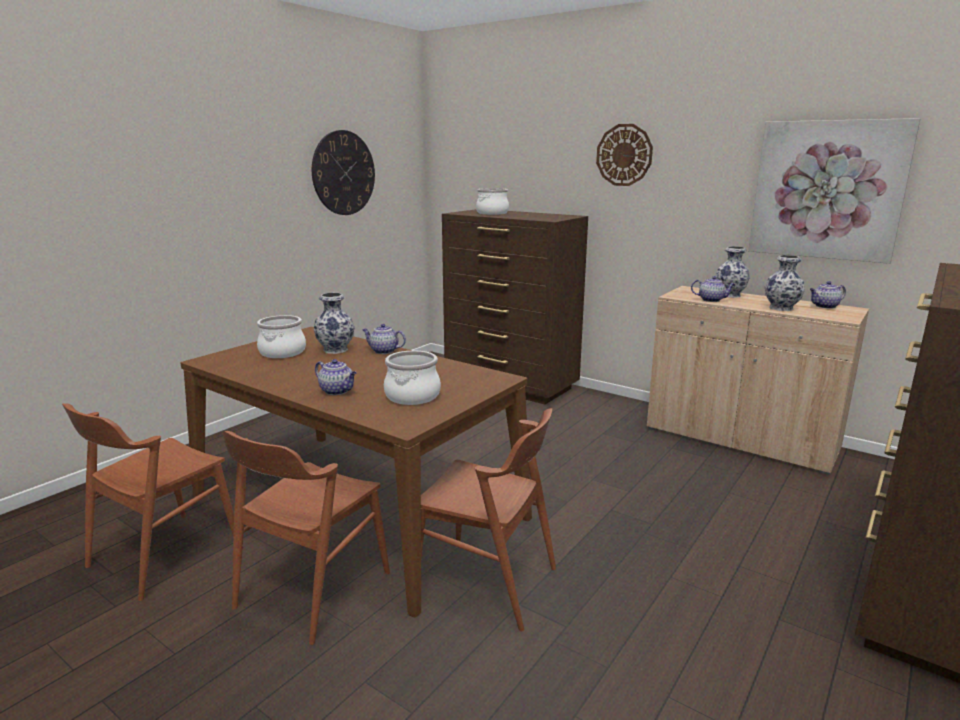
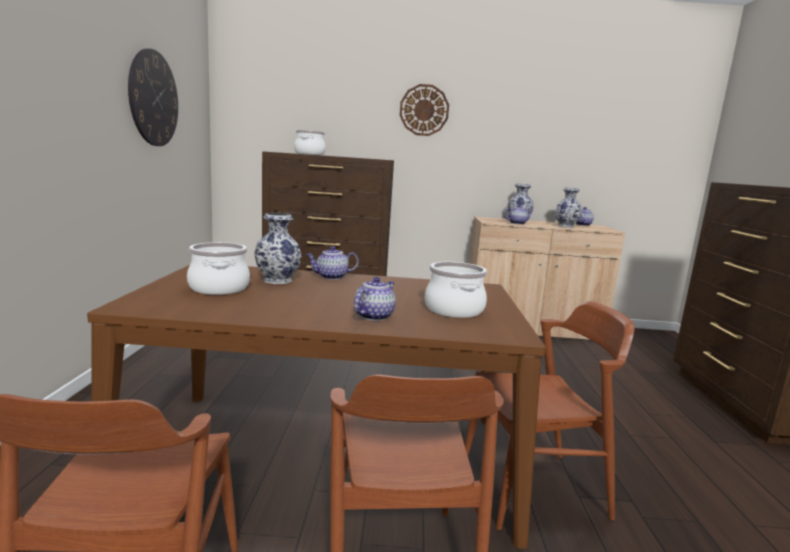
camera: 35 degrees left, 5 degrees down
(337, 391) = (374, 316): teapot -> teapot turned 60 degrees counterclockwise
(827, 190) = (575, 144): picture -> none

